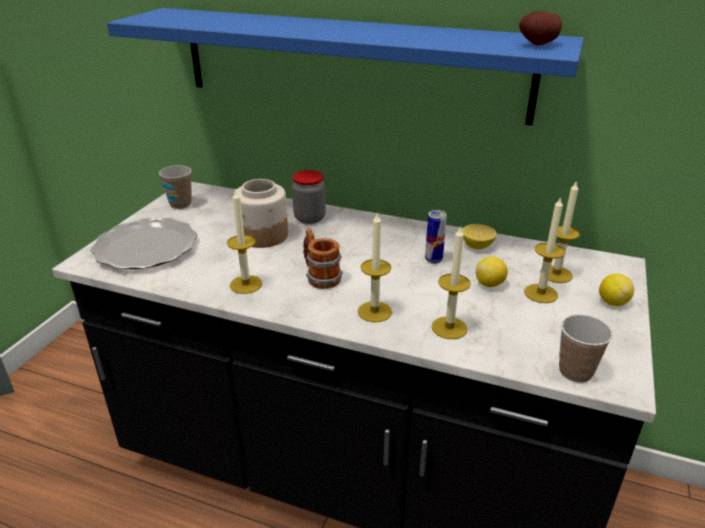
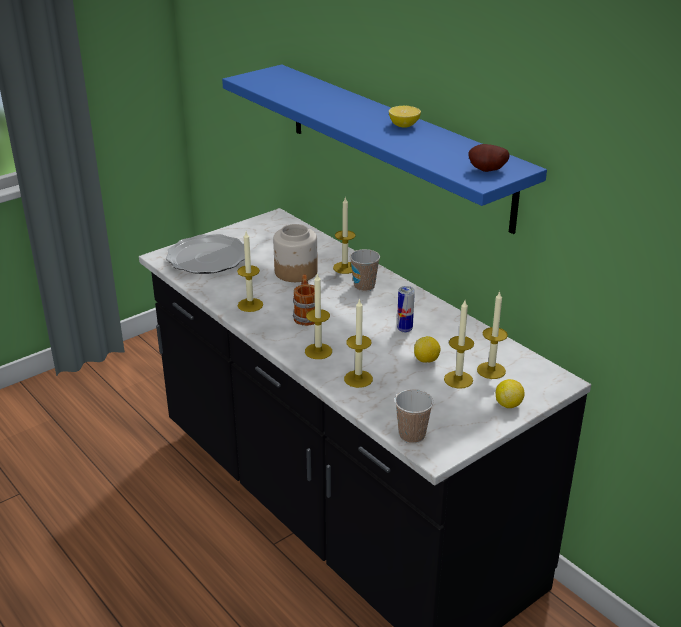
camera: 30 degrees right, 0 degrees up
(180, 204) = (259, 229): cup -> cup (364, 286)
(309, 218) = (345, 267): jar -> candle
(477, 246) = (454, 329): lemon -> lemon (404, 125)

